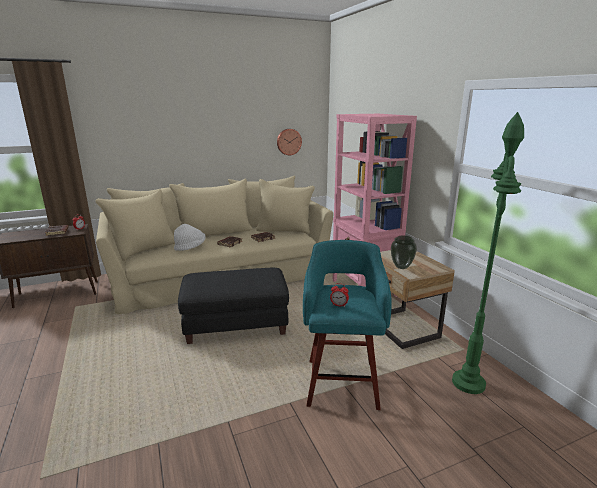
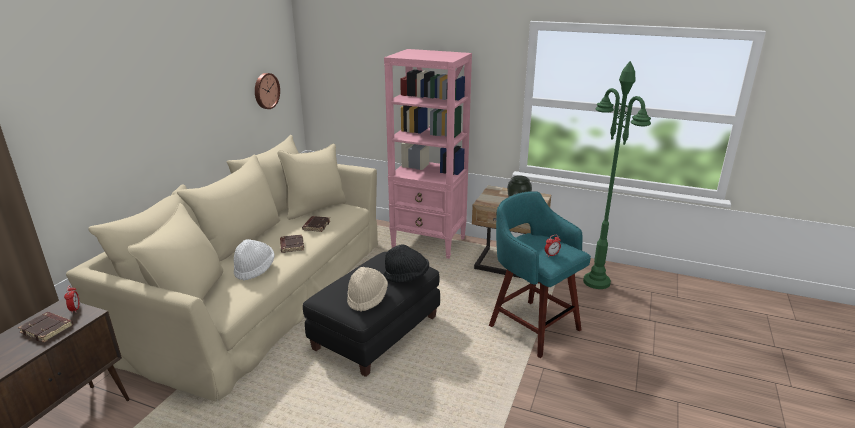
camera: 45 degrees left, 5 degrees up
(210, 286) = (367, 298): none -> beige hat
(254, 285) = (407, 277): none -> black hat

